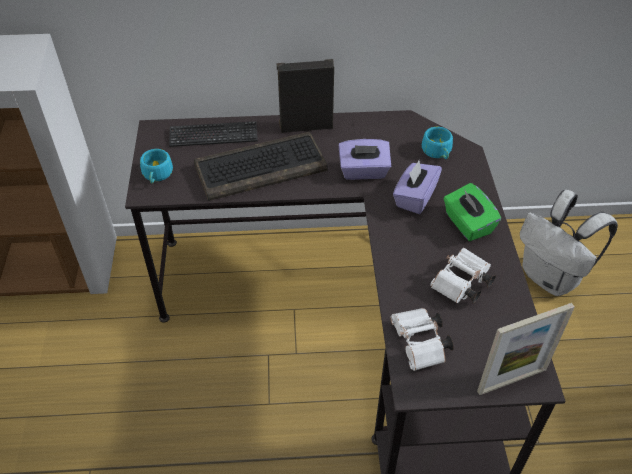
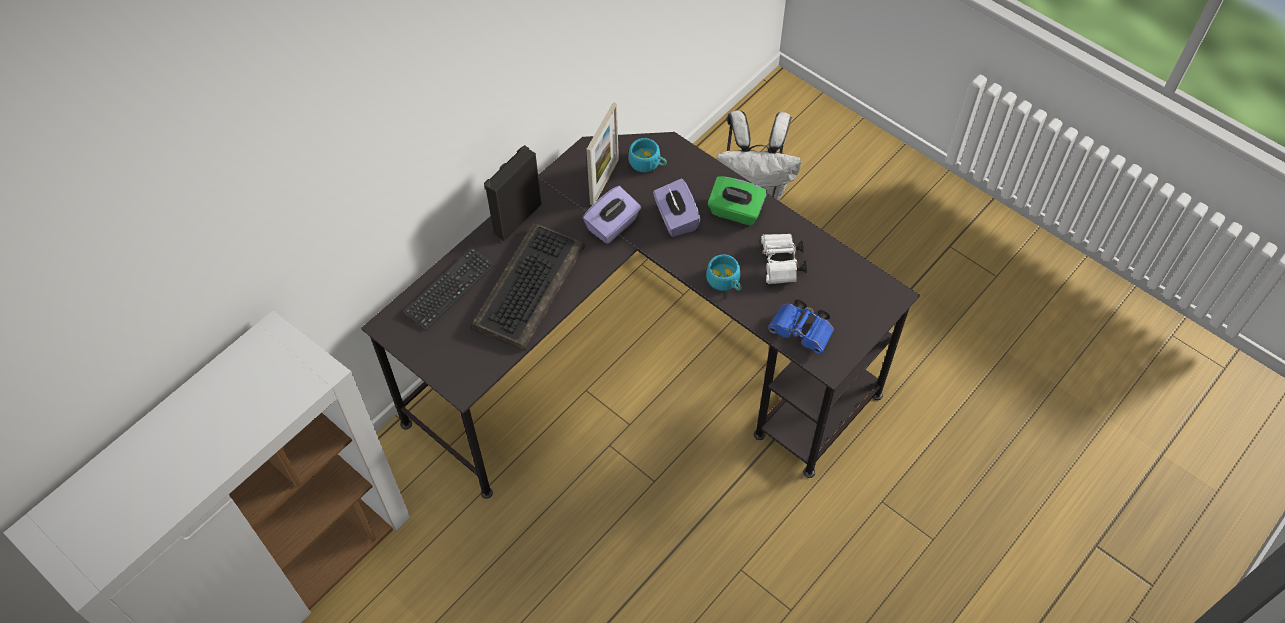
camera: 45 degrees left, 10 degrees up
(157, 175) = (451, 364): turquoise cup -> turquoise cup (725, 281)
(420, 345) = (803, 332): white binoculars -> blue binoculars
(512, 380) = (879, 308): picture frame -> picture frame (604, 182)

